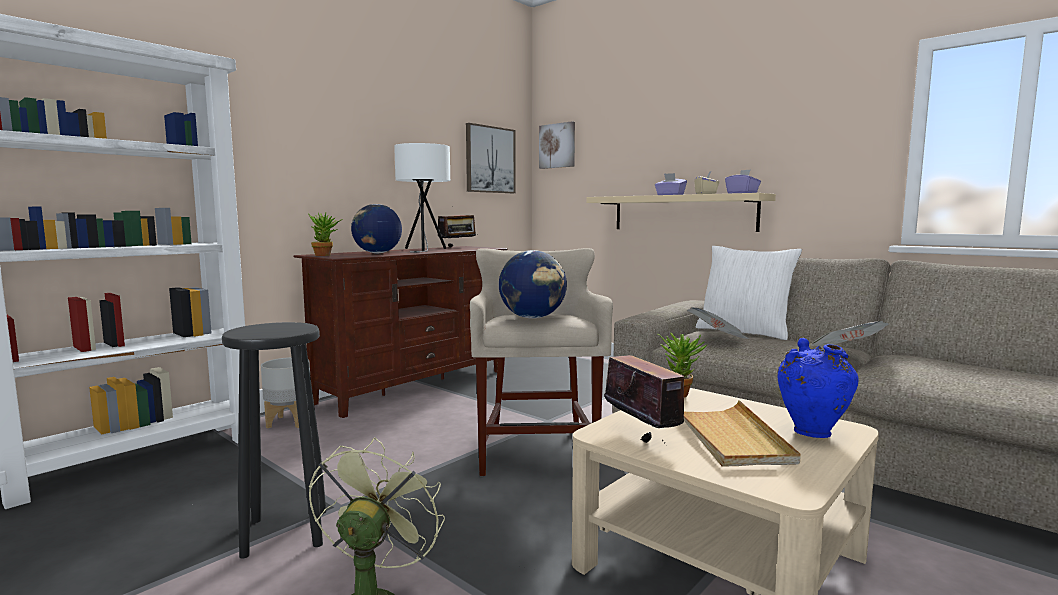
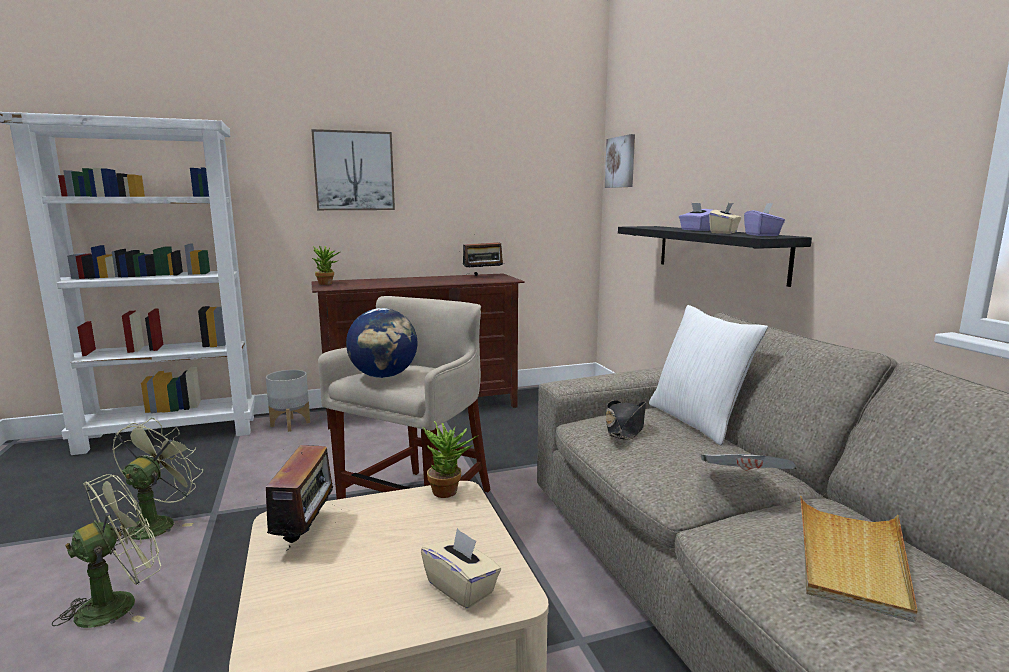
camera: 30 degrees right, 5 degrees up
(284, 532) = (157, 523): black stool -> green fan
(377, 253) = (377, 283): globe -> none
(424, 250) = (431, 280): white table lamp -> none
(490, 160) = (541, 181): picture -> picture (354, 171)
(682, 213) = (718, 252): beige shelf -> black shelf
(718, 340) = (625, 428): newspaper -> black hat
(729, 437) = (370, 563): beige tray -> beige tray (851, 559)
(812, 432) = (461, 587): blue vase -> beige tissue box

